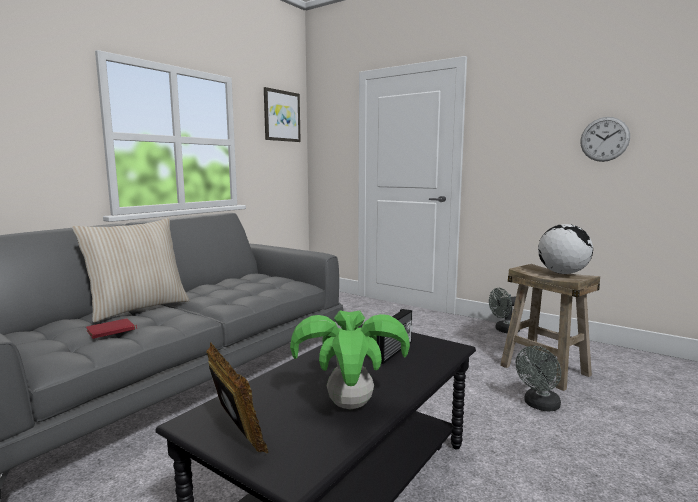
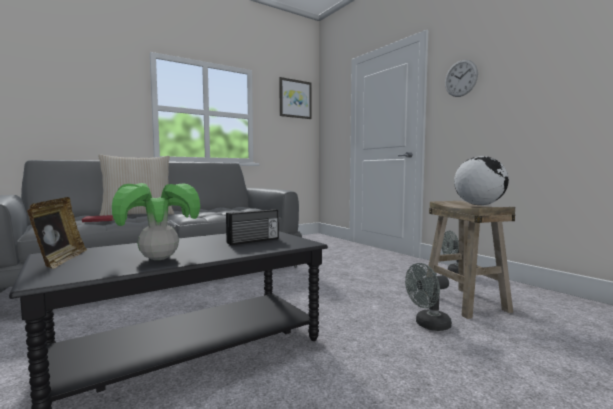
camera: 20 degrees right, 5 degrees down
(604, 139) = (549, 82): wall clock -> wall clock (460, 78)

